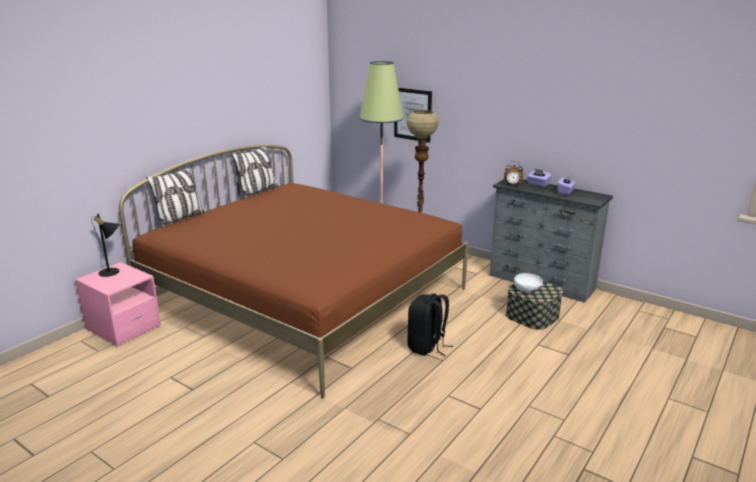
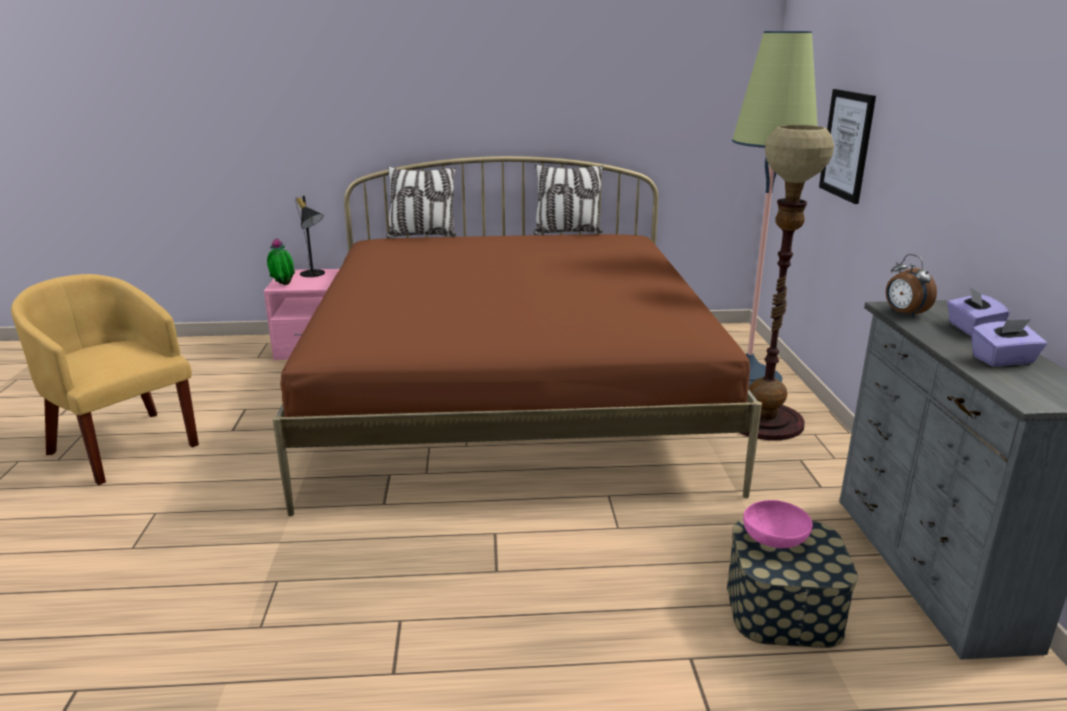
camera: 50 degrees right, 0 degrees up
(111, 286) = (283, 285): none -> potted plant
(140, 436) = (123, 445): none -> yellow armchair
(427, 347) = (517, 540): black backpack -> none
(527, 289) = (774, 541): white bowl -> pink bowl

